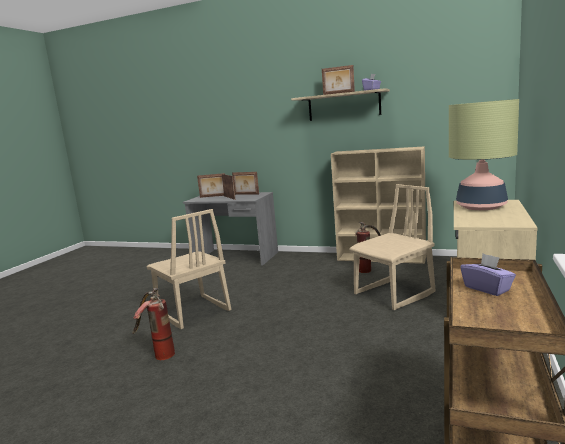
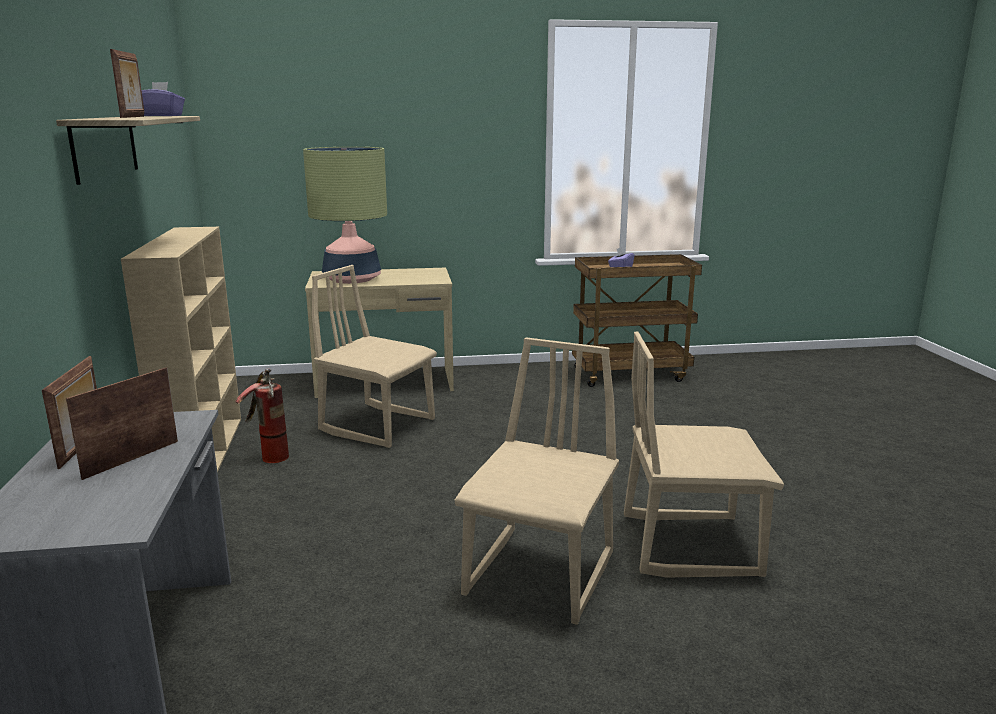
camera: 120 degrees left, 5 degrees up
(157, 354) = (689, 544): fire extinguisher -> beige chair
(213, 196) = (64, 503): picture frame -> none

